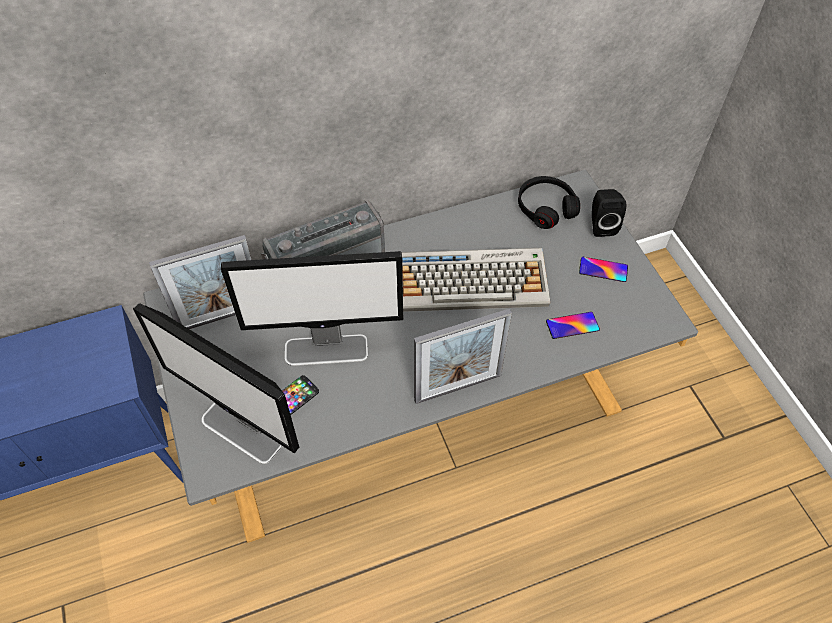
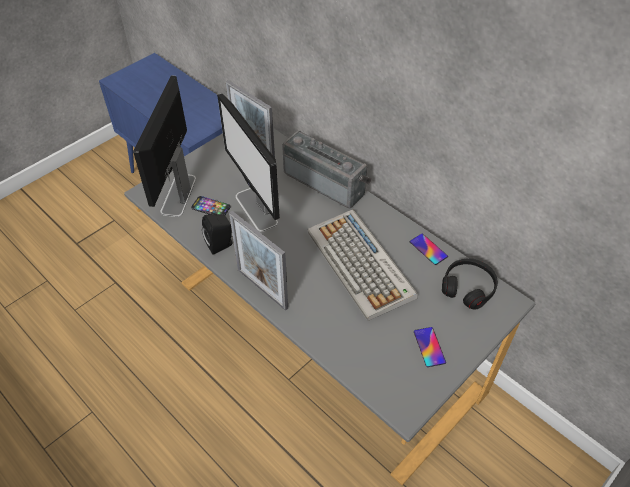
camera: 65 degrees right, 5 degrees down
(572, 325) = (357, 342): phone -> phone (428, 249)
(601, 225) = (477, 331): black speaker -> black speaker (221, 245)

